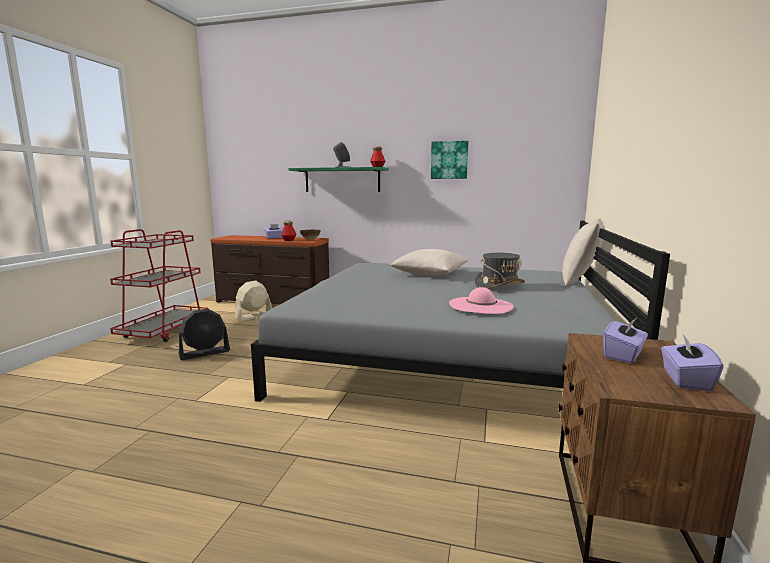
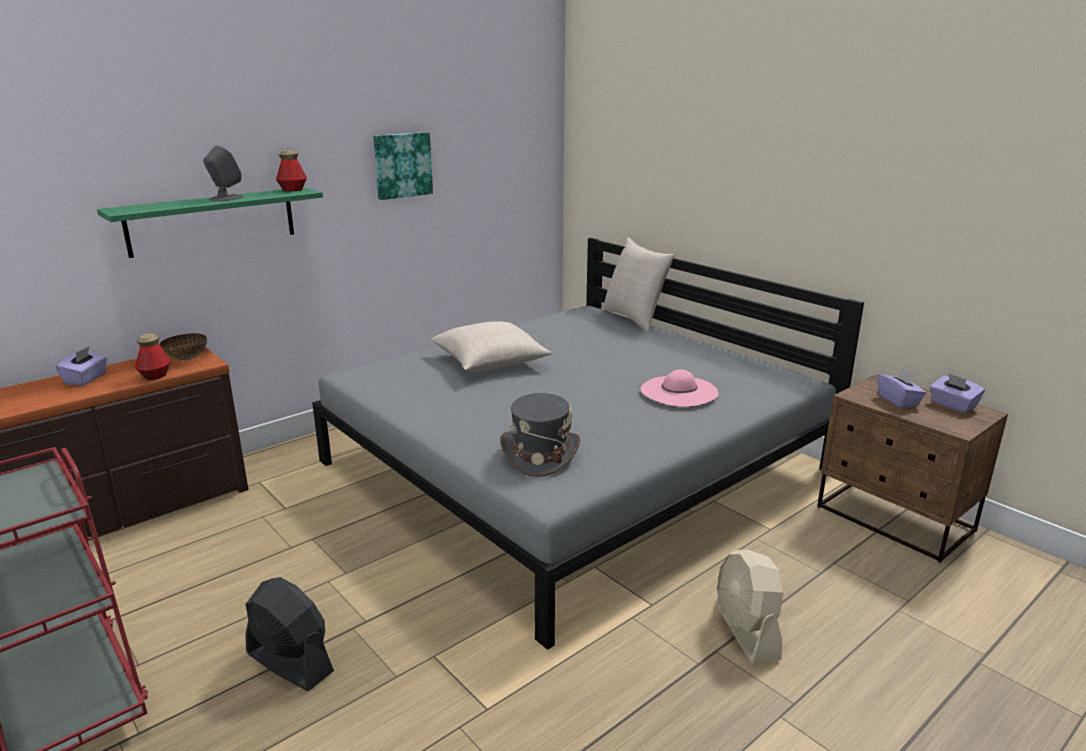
camera: 55 degrees left, 10 degrees up
(205, 353) = (289, 662): black fan -> black fan turned 60 degrees counterclockwise
(254, 316) = (166, 560): beige fan -> beige fan (746, 632)
(499, 285) = (606, 353): grey hat -> grey hat (540, 454)

